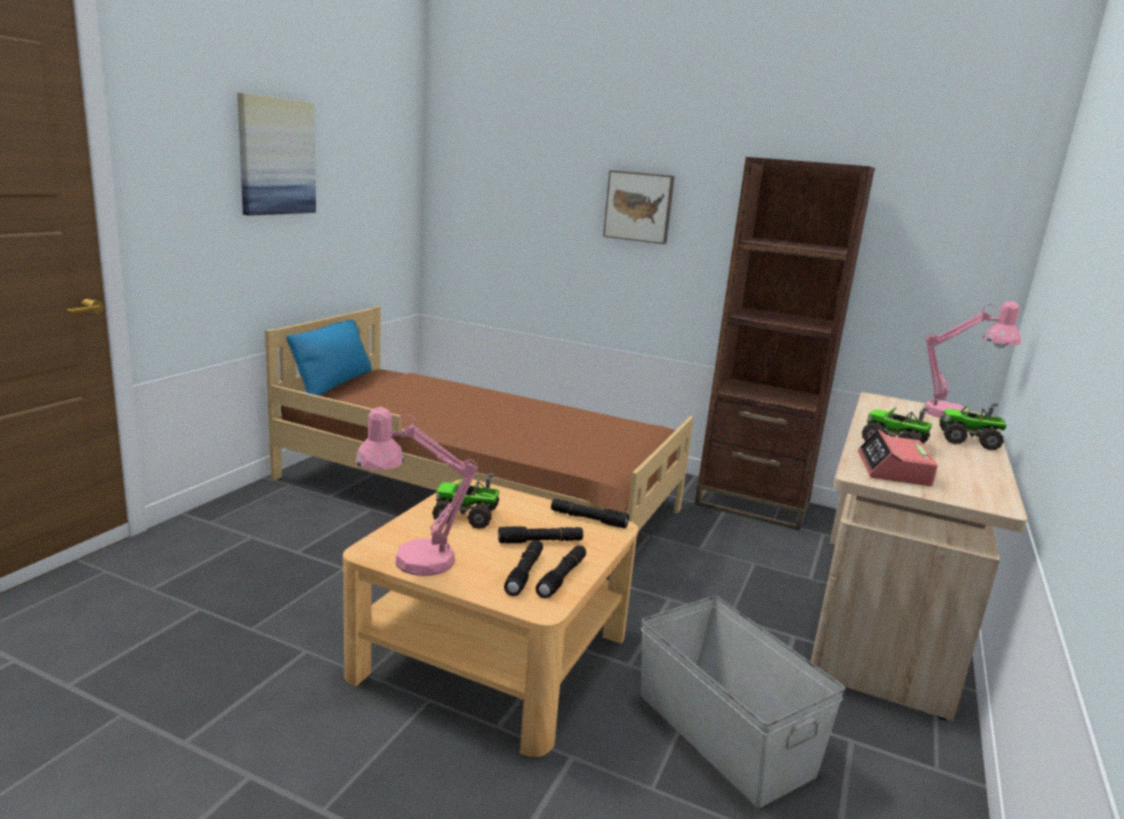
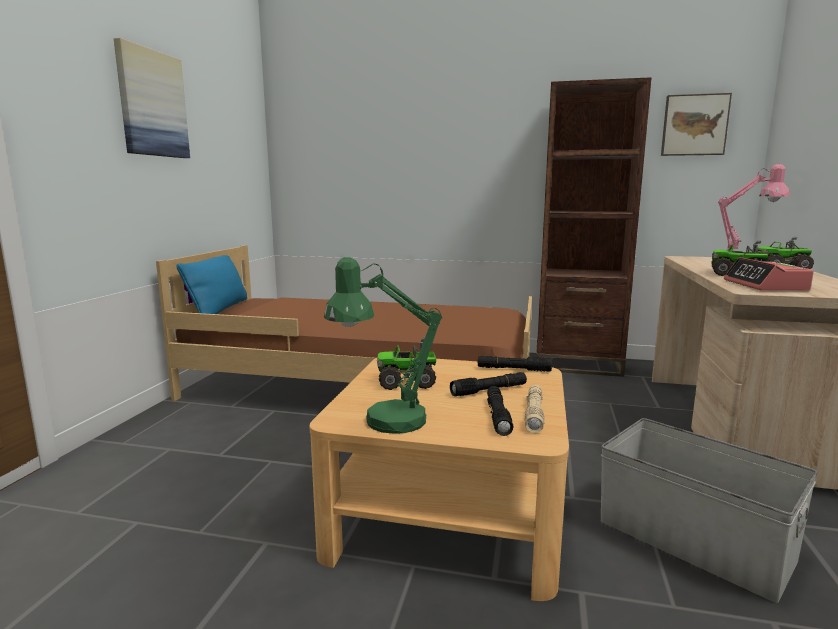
camera: 10 degrees left, 5 degrees down
(411, 561) = (383, 423): pink table lamp -> green table lamp
(562, 577) = (534, 414): black flashlight -> beige flashlight
(639, 206) = (455, 142): picture -> picture (694, 125)

